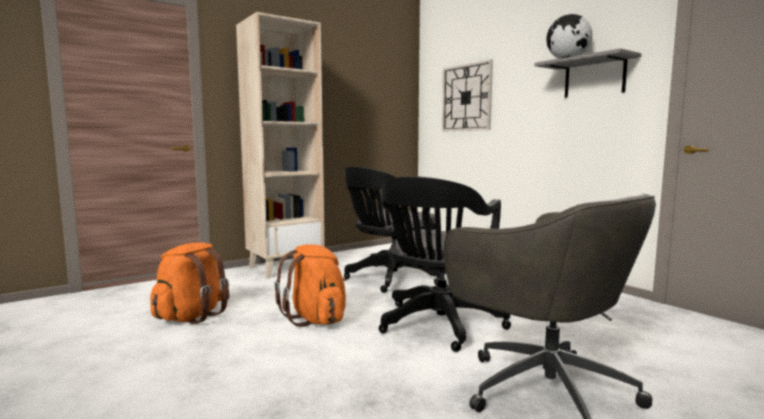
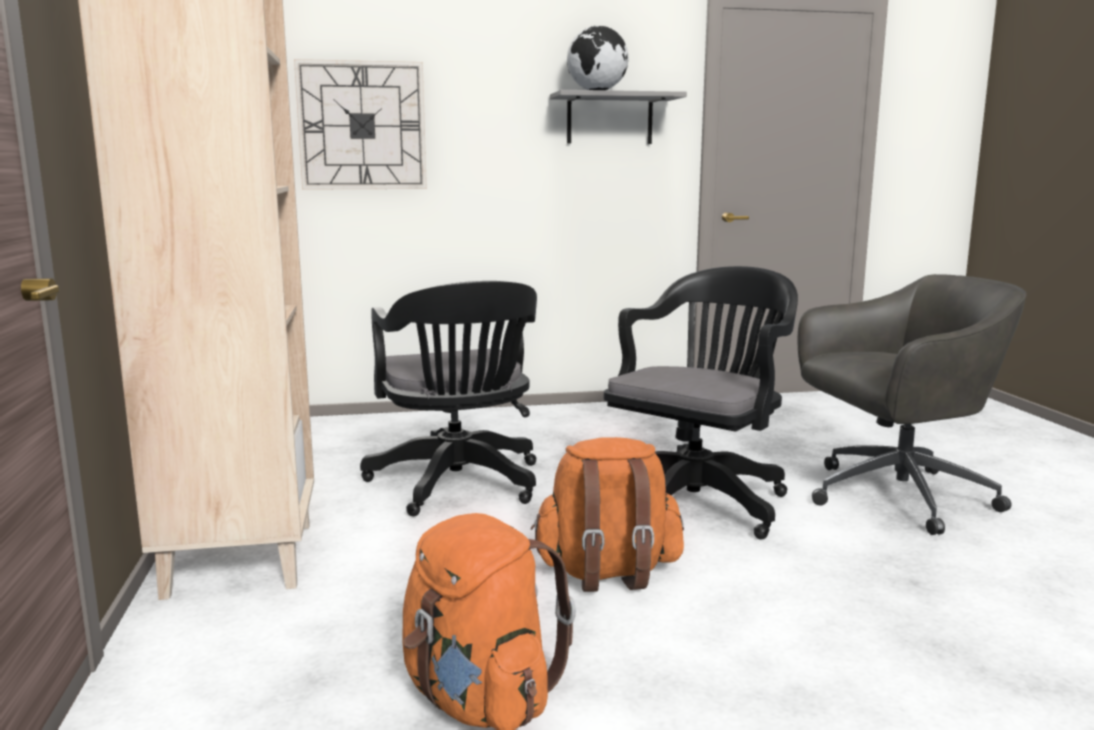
camera: 65 degrees left, 5 degrees up
(438, 326) = (698, 500): black office chair -> black office chair turned 105 degrees counterclockwise

